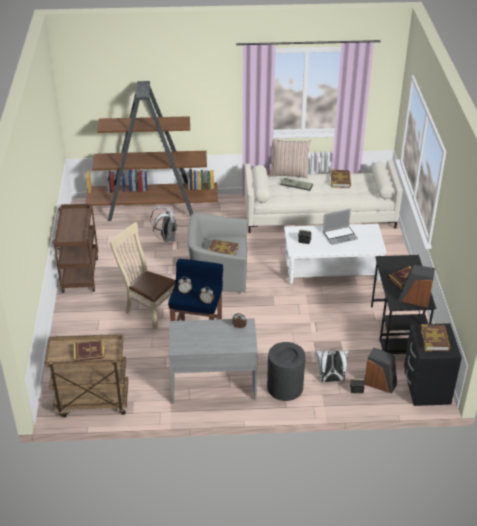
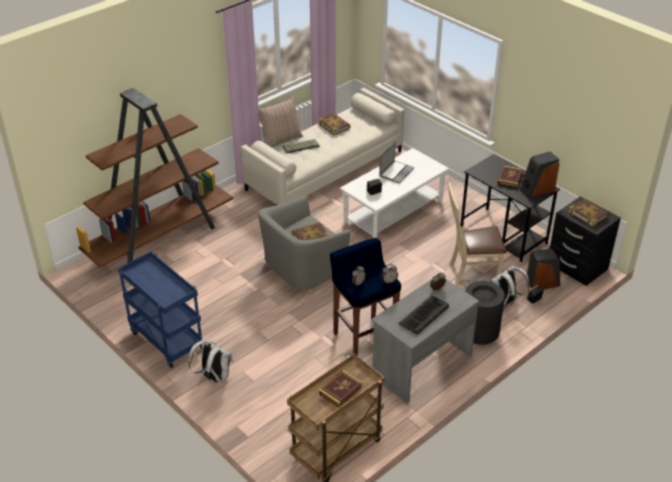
camera: 40 degrees left, 0 degrees up
(80, 274) = (165, 340): brown cart -> blue cart
(148, 310) = (279, 335): beige chair -> beige chair (470, 273)
(166, 238) = (210, 259): white backpack -> white backpack (213, 377)
(205, 339) = (424, 316): none -> keyboard

